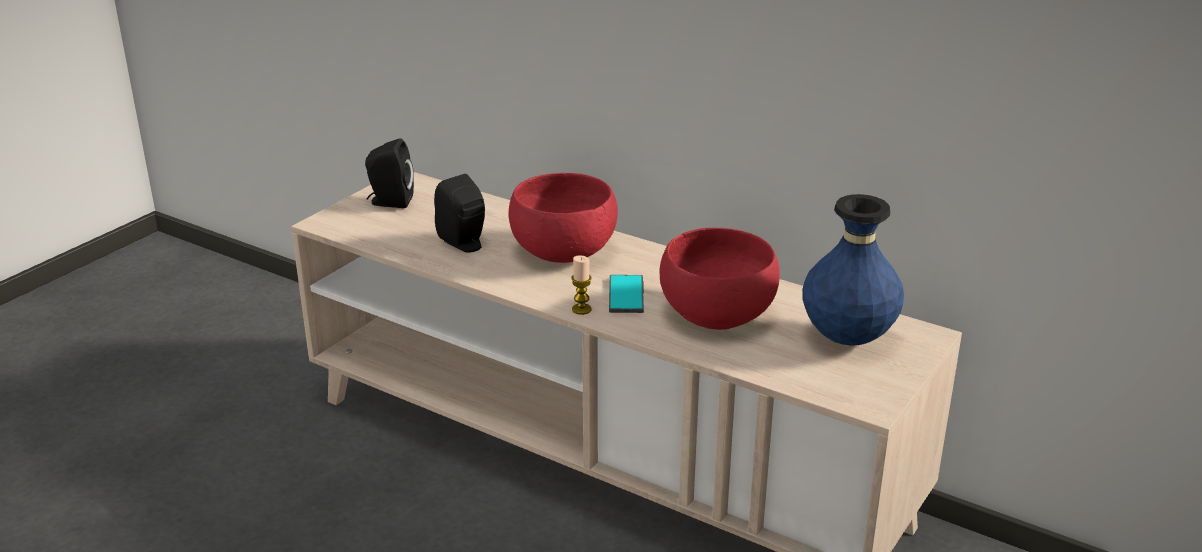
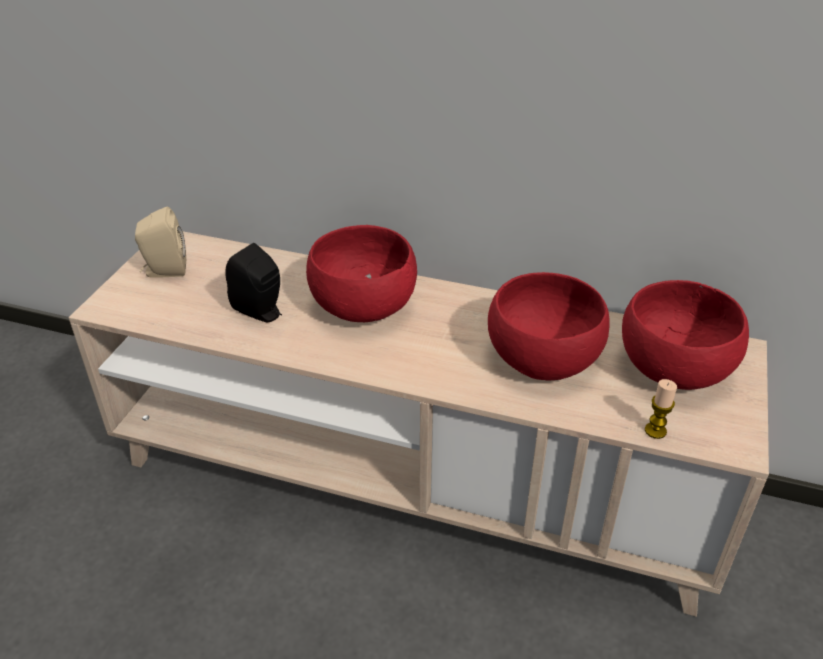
camera: 15 degrees left, 10 degrees up
(389, 202) = (164, 271): black speaker -> beige speaker
(581, 309) = (411, 376): candle -> candle (655, 431)
(626, 295) = (447, 349): phone -> none
(848, 339) = (675, 367): blue vase -> red bowl

